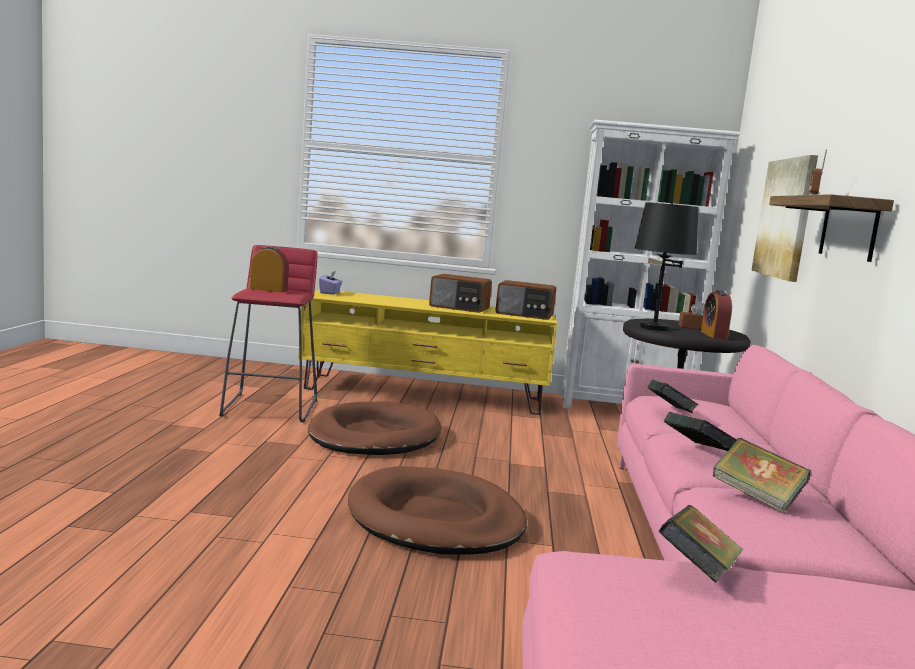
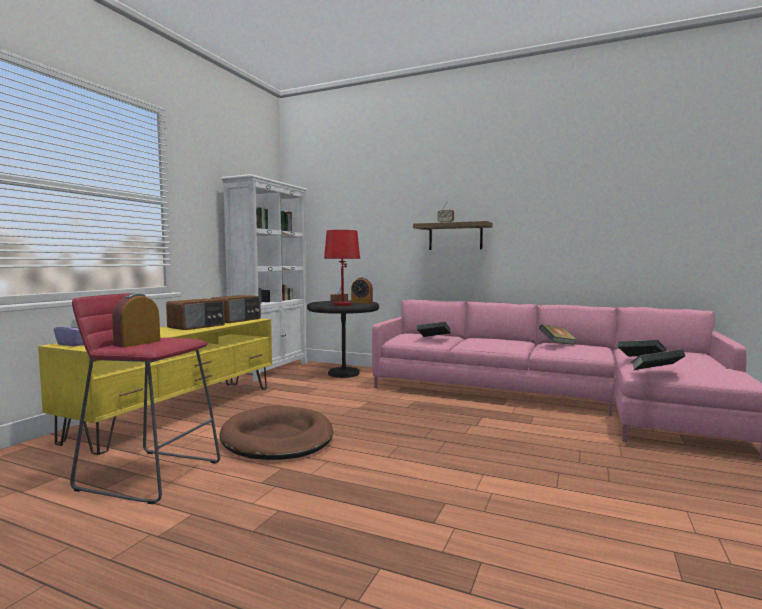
camera: 70 degrees left, 5 degrees down
(435, 519) = (448, 437): brown dog bed -> none
(654, 328) = (342, 305): black table lamp -> red table lamp
(697, 452) = (500, 343): book -> book (656, 373)
(785, 218) = (379, 235): picture -> none

